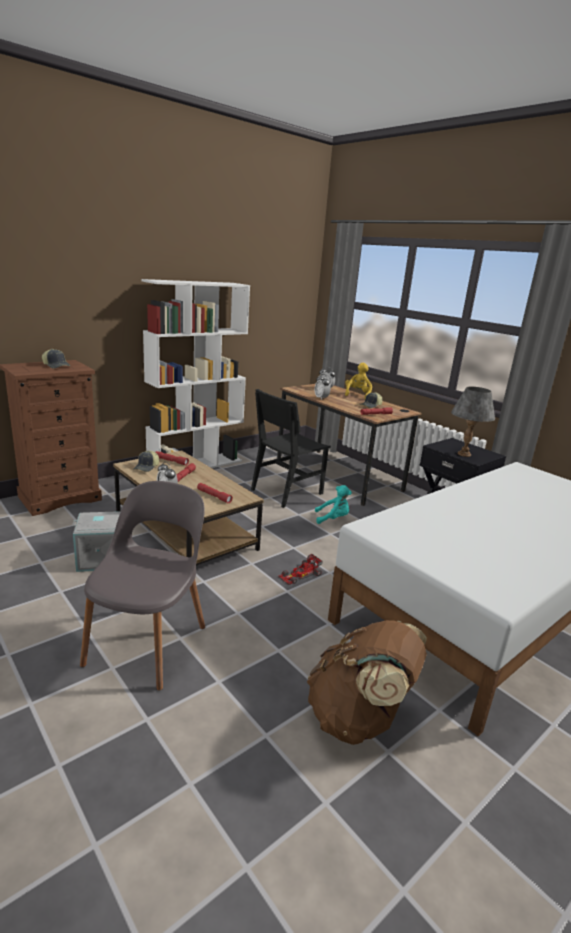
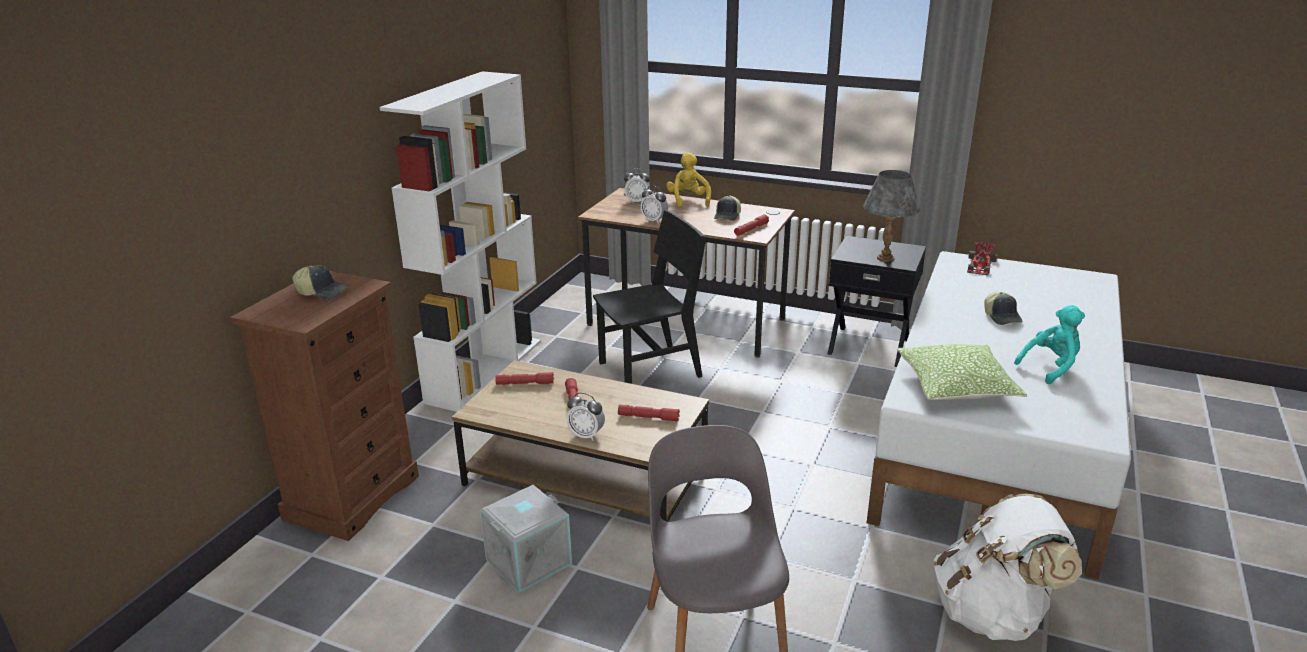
camera: 25 degrees left, 5 degrees up
(147, 467) = (506, 405): cap -> cap (1002, 317)
(286, 491) = (650, 370): black chair -> black chair turned 135 degrees counterclockwise
(300, 574) = (784, 480): toy car -> toy car (980, 265)
(333, 519) = (744, 389): turquoise plush toy -> turquoise plush toy (1050, 367)
(358, 718) = (993, 613): brown backpack -> white backpack
(415, 532) = (956, 386): none -> pillow

